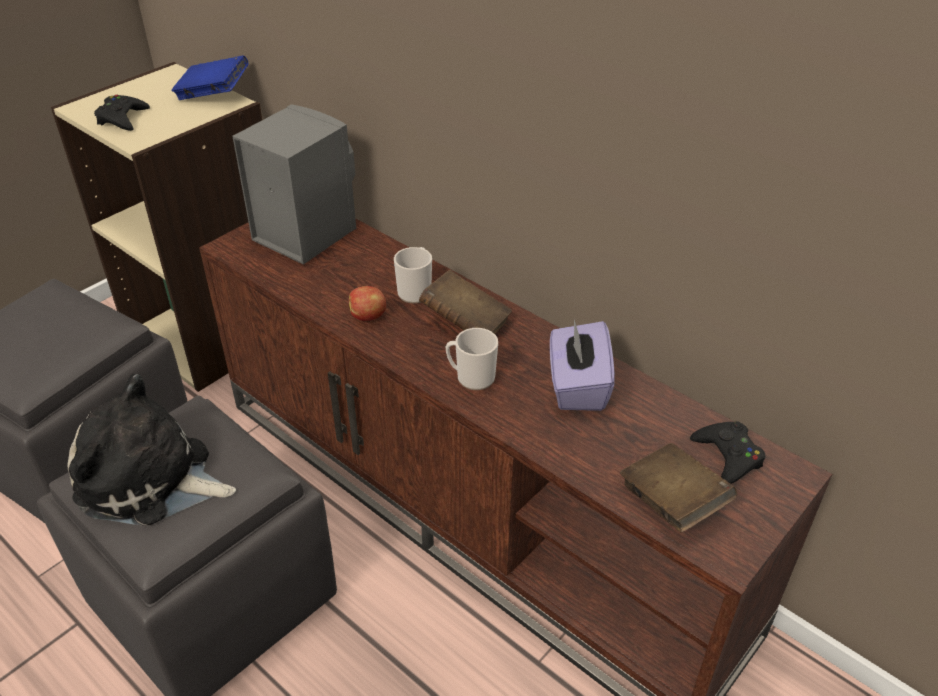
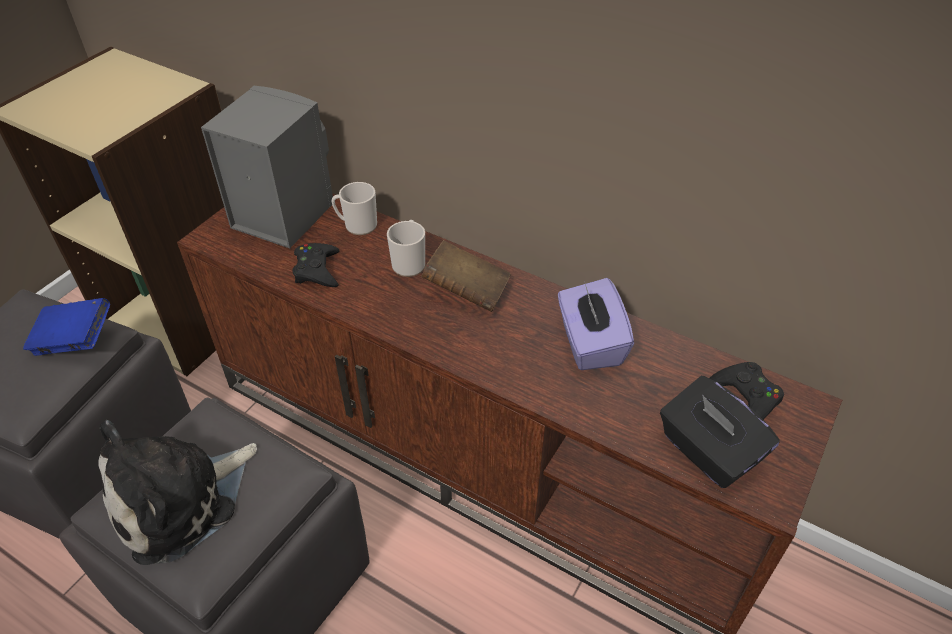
camera: 10 degrees left, 5 degrees up
(122, 118) = (71, 115): black game controller -> black game controller (317, 270)
(151, 481) = (180, 499): plush toy -> plush toy turned 45 degrees counterclockwise
(214, 95) = (163, 80): blue book -> blue book (75, 341)
(368, 316) = (369, 296): apple -> none
(471, 377) = (486, 348): mug -> mug (357, 225)
(672, 502) = (707, 451): brown book -> black tissue box

